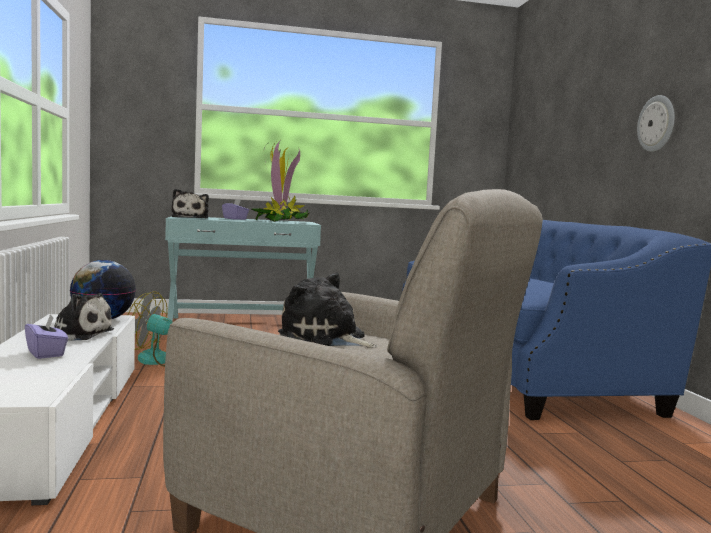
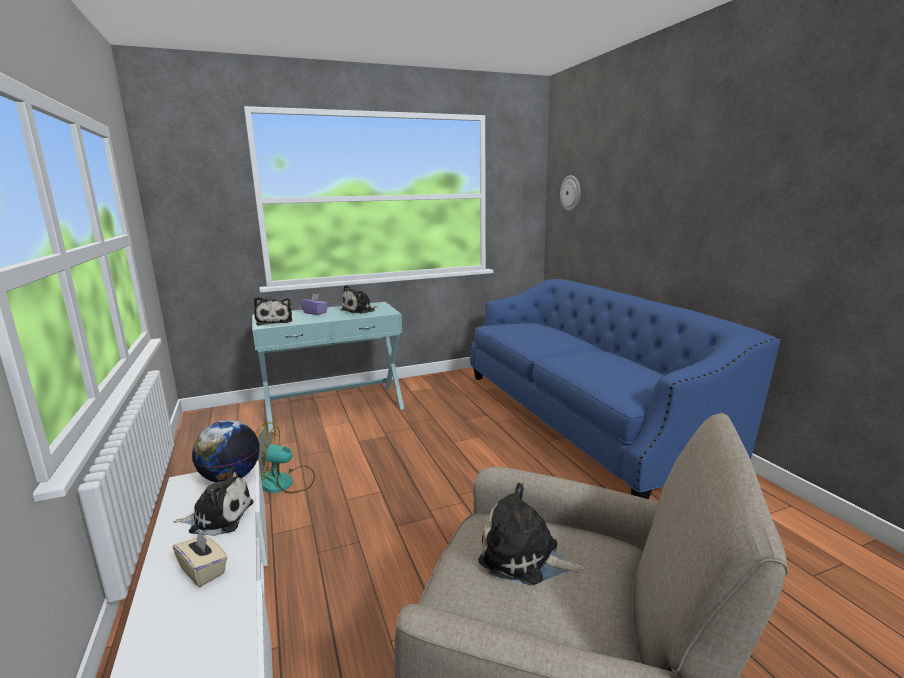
camera: 10 degrees left, 10 degrees up
(46, 353) = (203, 571): purple tissue box -> beige tissue box
(281, 221) = (360, 310): potted plant -> plush toy
(657, 123) = (714, 218): wall clock -> wall clock (571, 193)

